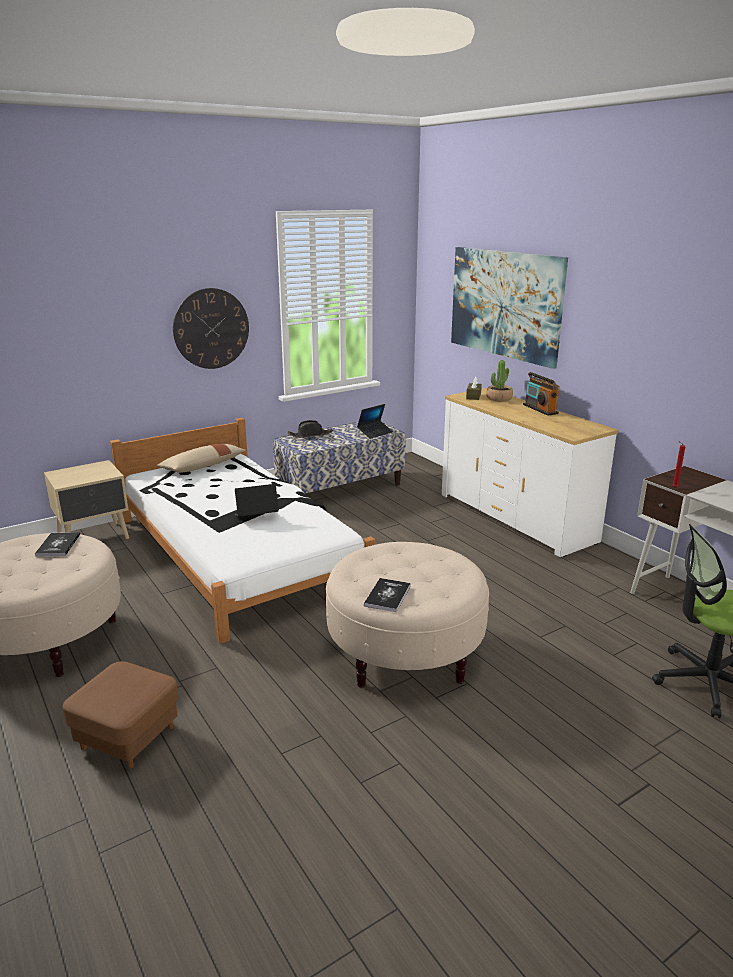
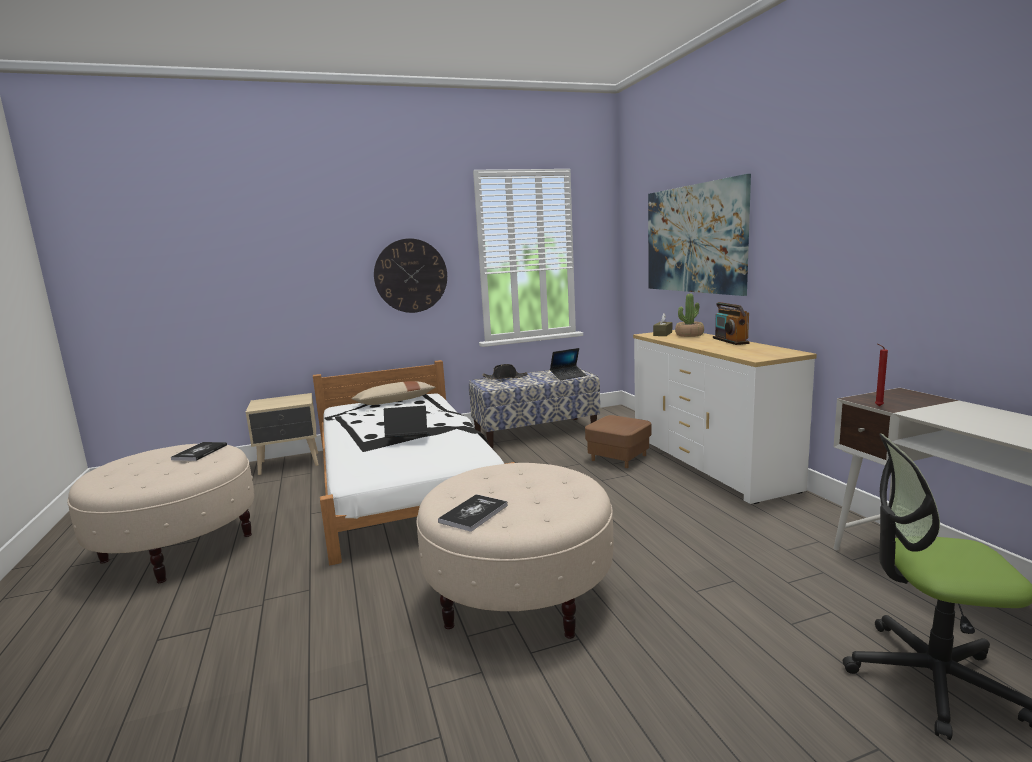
camera: 15 degrees right, 10 degrees down
(128, 737) = (168, 655): brown ottoman -> brown ottoman (618, 457)

